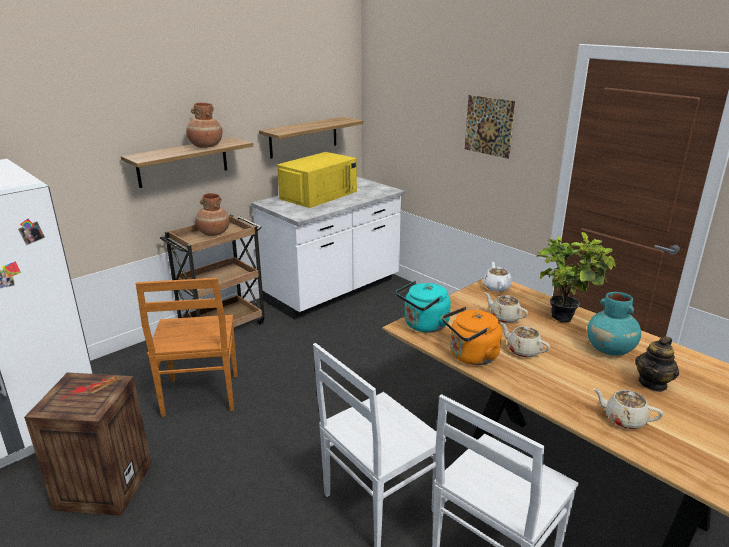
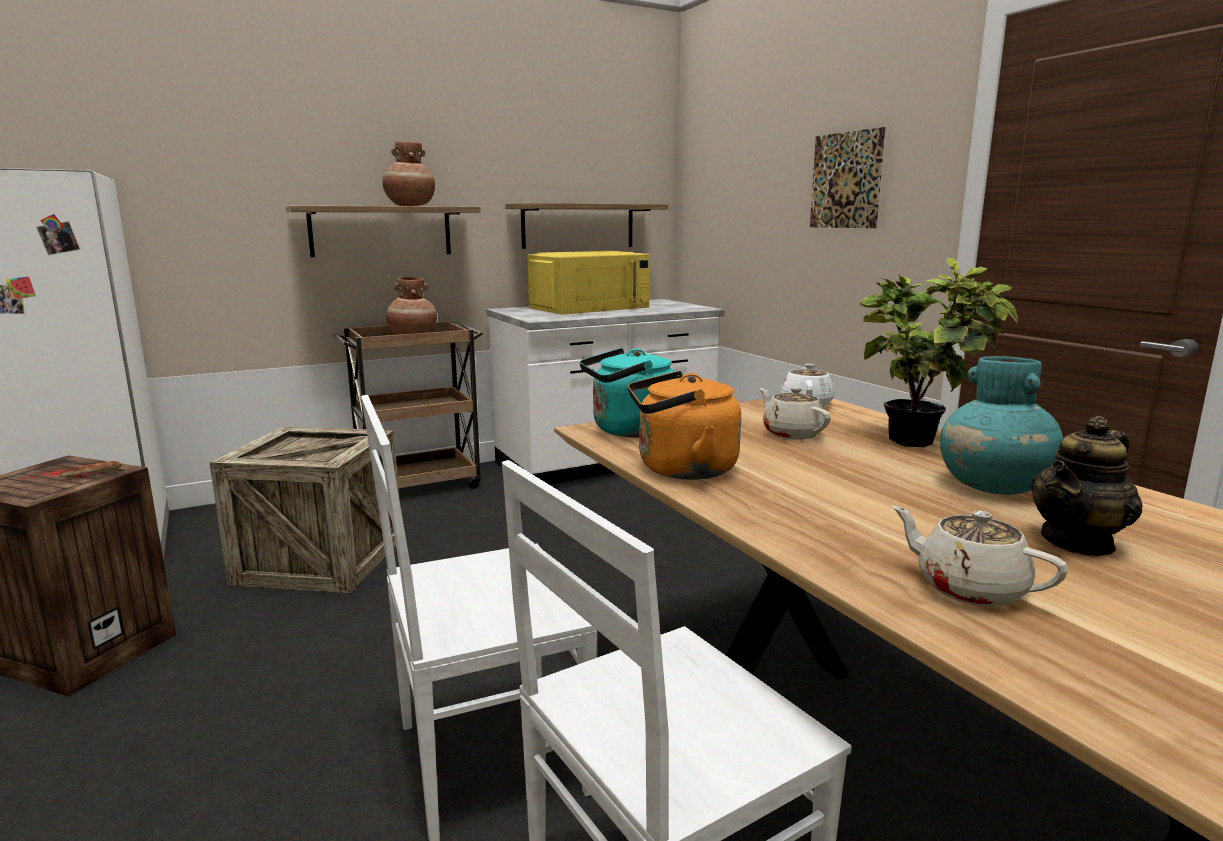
camera: 15 degrees right, 10 degrees down
(200, 396) = (320, 560): brown chair -> crate
(522, 350) = (795, 472): beige teapot -> none

